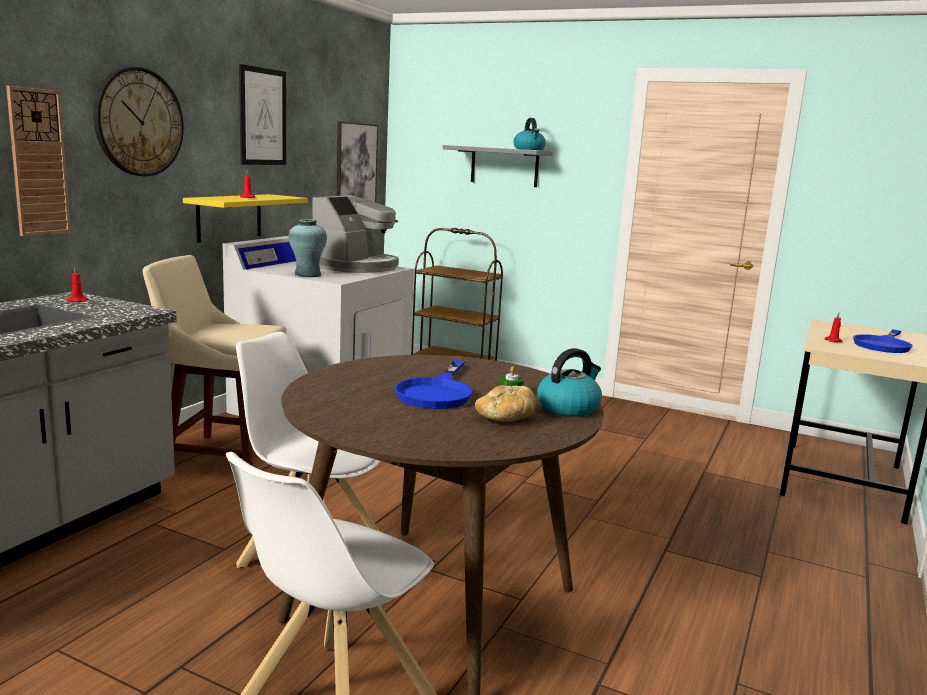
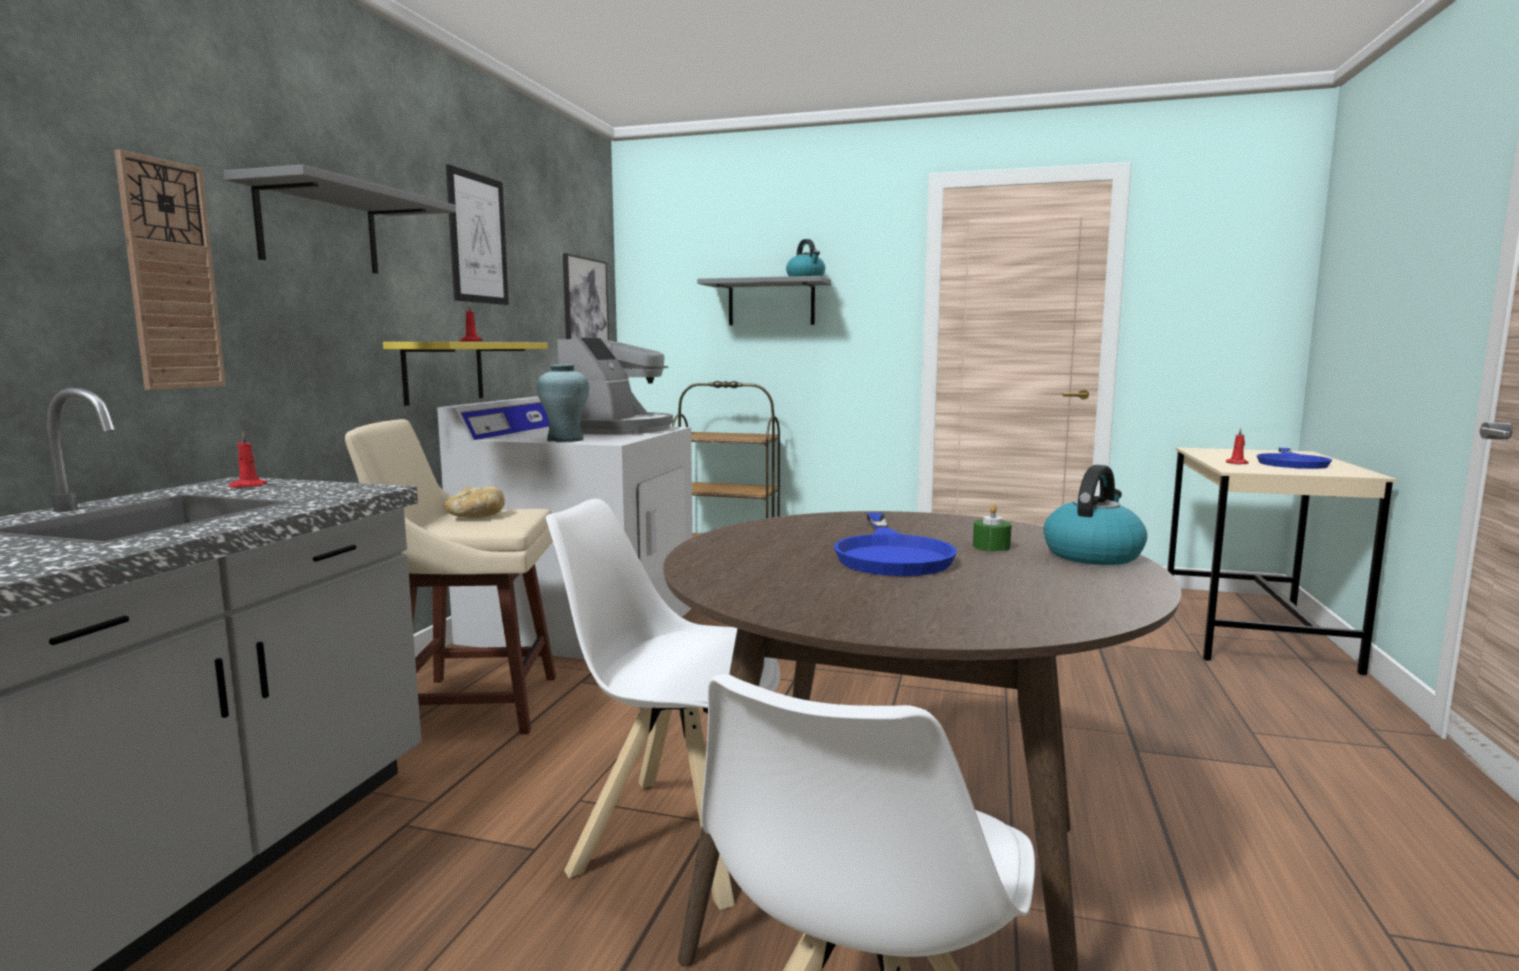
camera: 10 degrees left, 5 degrees down
(139, 122) = (319, 229): wall clock -> grey shelf
(505, 419) = (1035, 577): bread -> bread (476, 517)

